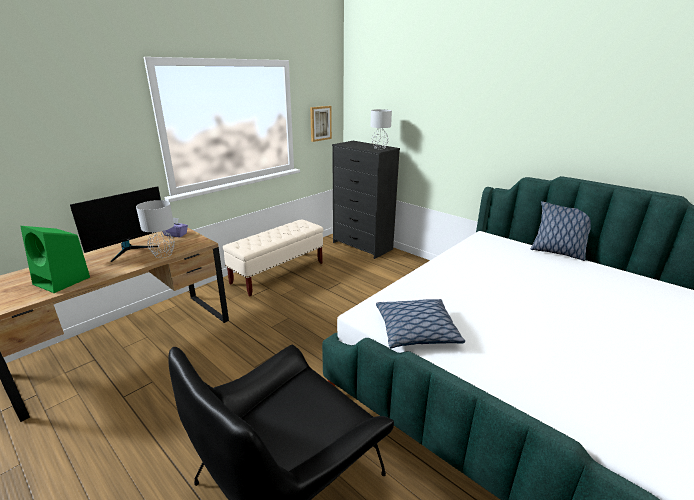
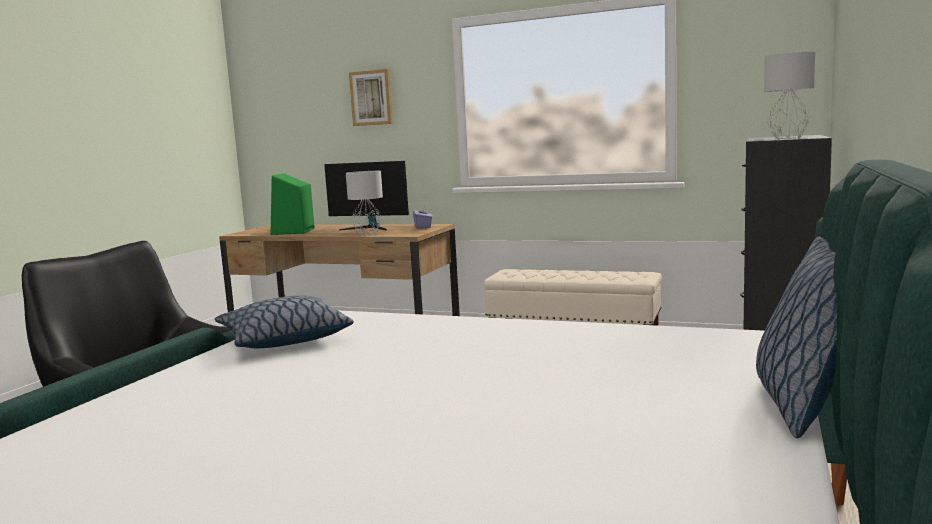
camera: 70 degrees right, 15 degrees down
(320, 123) = (753, 100): picture -> picture (371, 98)

